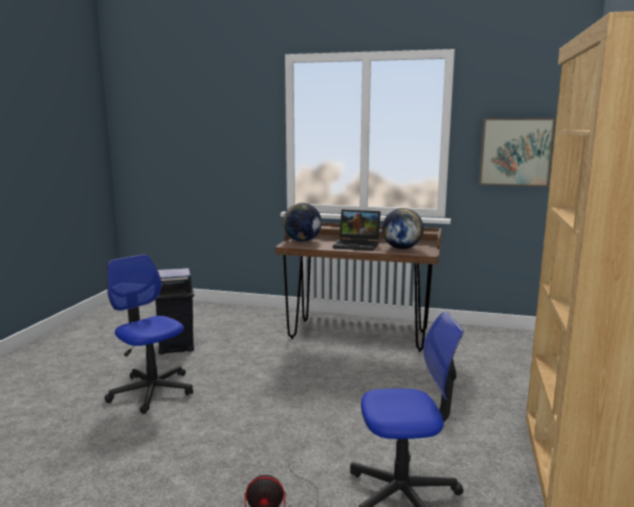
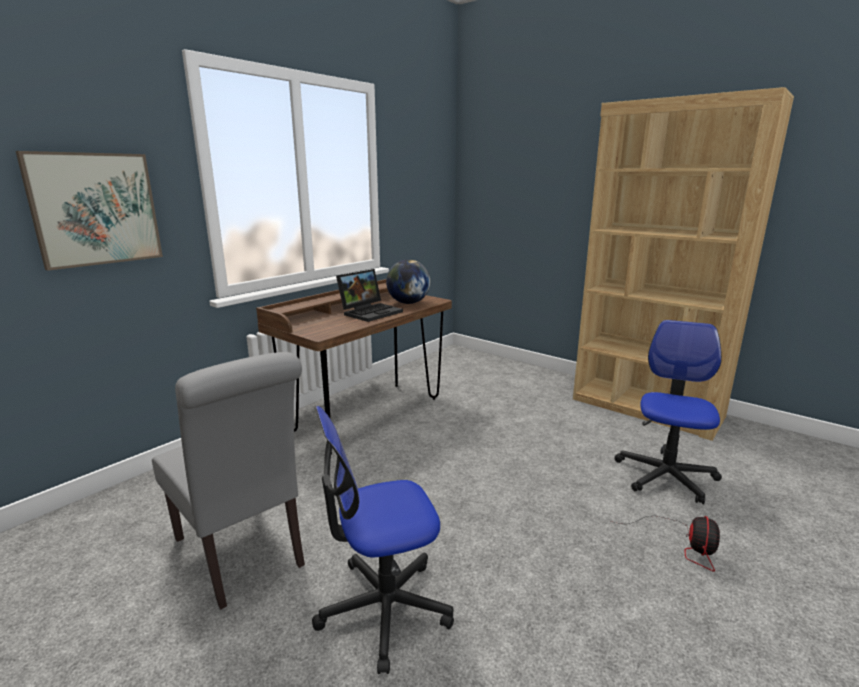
camera: 65 degrees left, 5 degrees up
(177, 346) = (243, 555): blue trash can -> grey chair
(302, 240) = (310, 326): globe -> none
(515, 152) = (420, 194): picture -> picture (95, 209)

